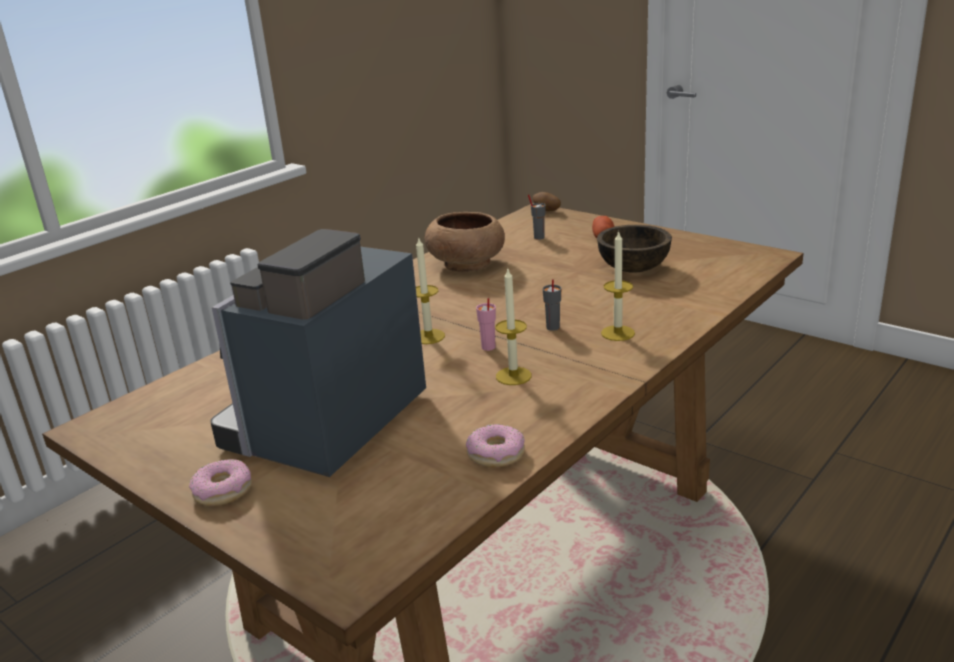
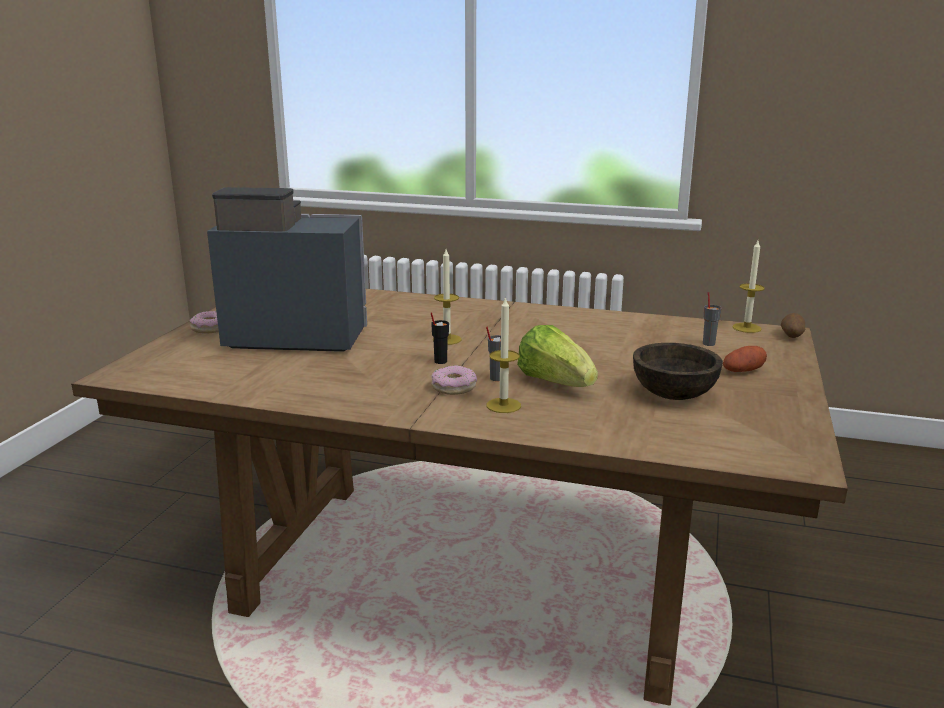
camera: 65 degrees right, 5 degrees down
(467, 264) = (608, 327): brown bowl -> none
(488, 347) = (440, 361): pink cup -> black cup
(496, 454) = (267, 390): donut -> donut (453, 387)
(513, 376) = (393, 377): candle -> candle (746, 328)
(581, 305) = (555, 383): none -> lettuce

